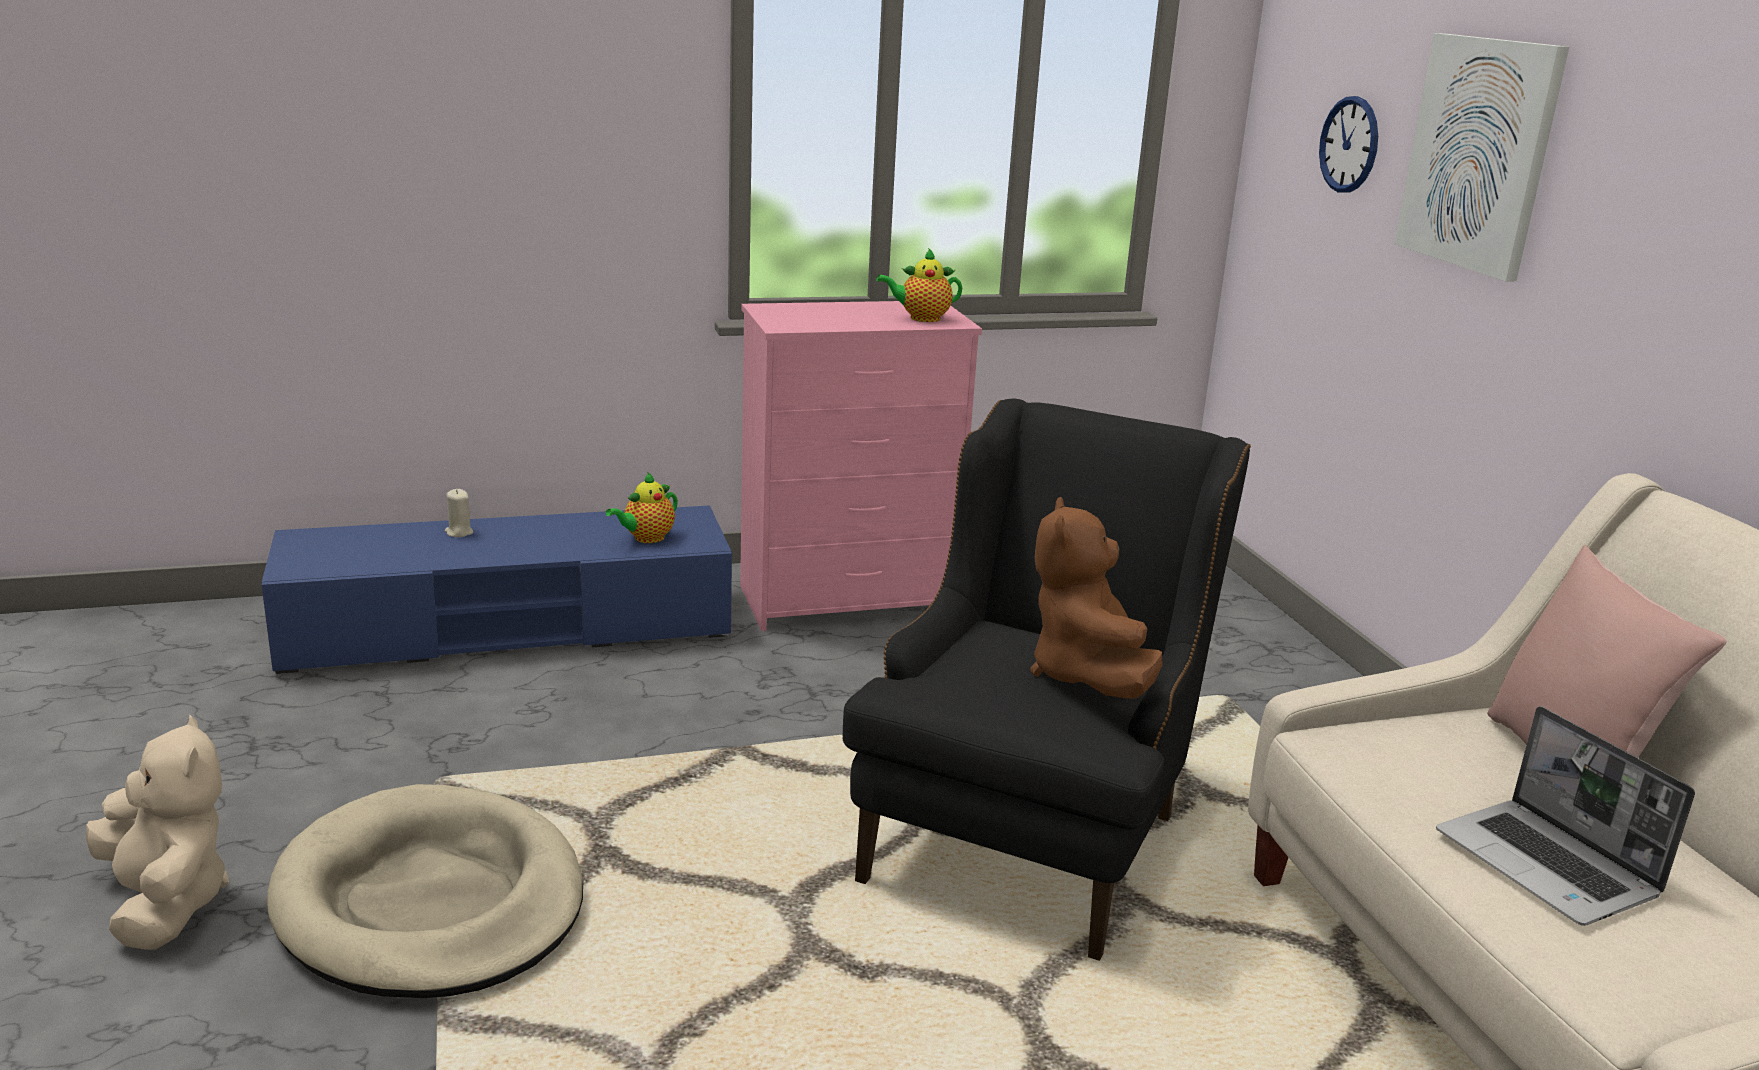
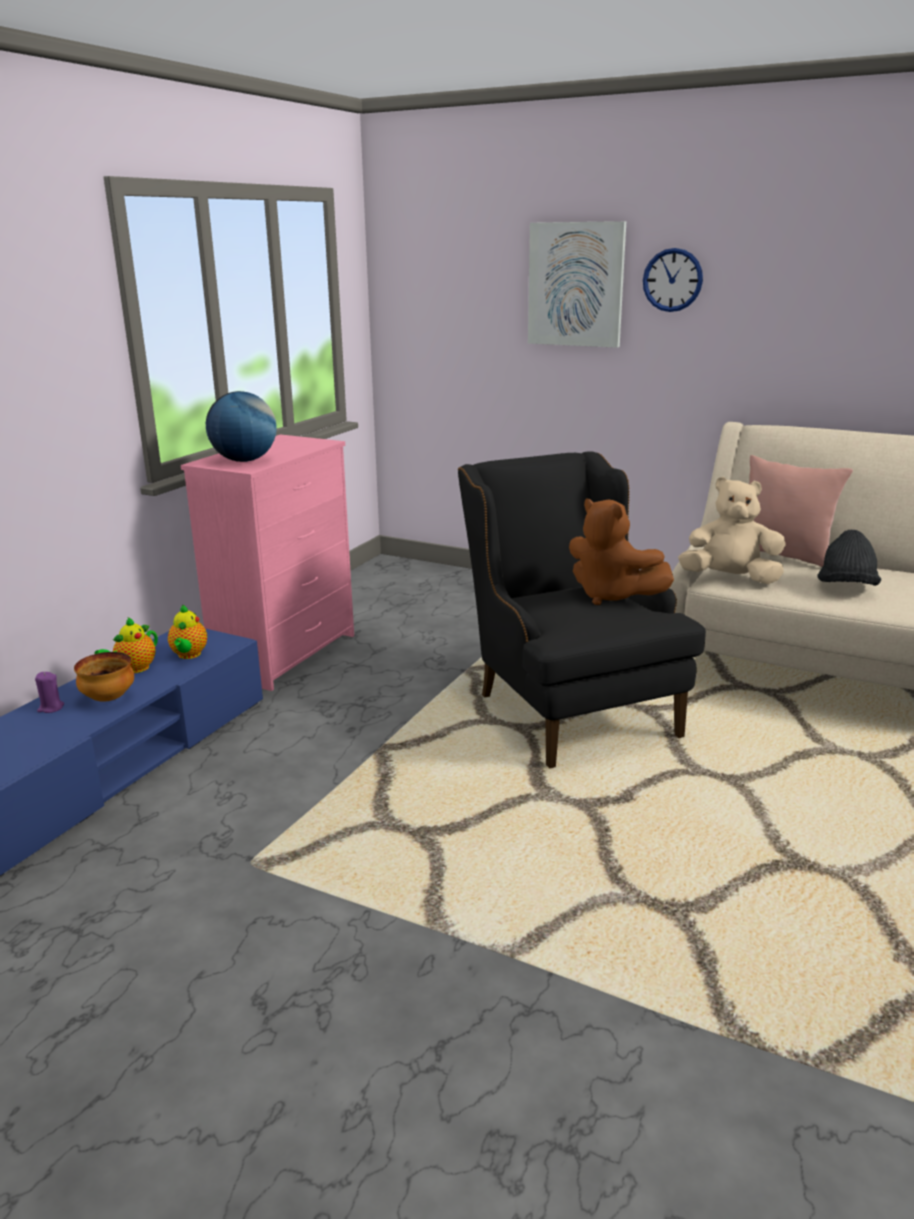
camera: 45 degrees left, 0 degrees up
(166, 903) = (226, 1039): beige plush toy -> beige plush toy (730, 579)
(431, 902) = (384, 916): beige dog bed -> none
(459, 532) = (51, 708): beige candle -> purple candle
(508, 546) = (108, 699): none -> bowl
(807, 317) = (244, 460): none -> globe
(921, 318) = (302, 445): teapot -> teapot (134, 669)
(1349, 144) = (470, 294): wall clock -> wall clock (672, 280)
(1548, 866) = (846, 588): laptop -> black hat

